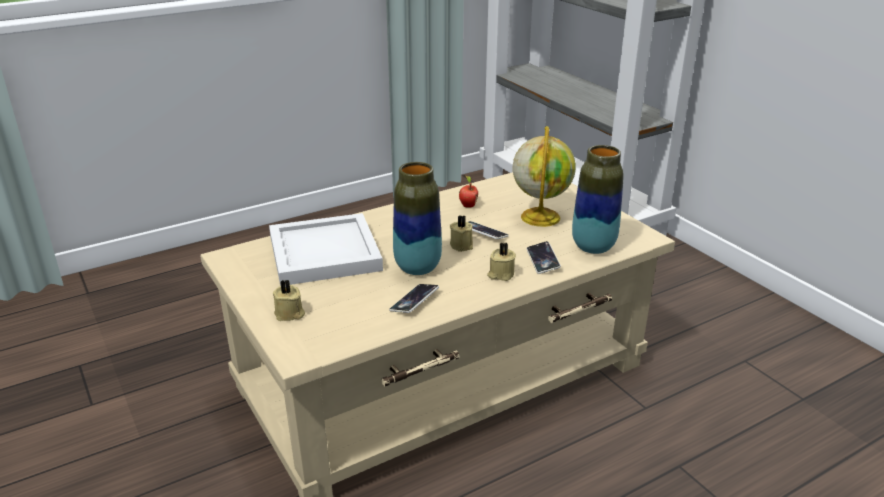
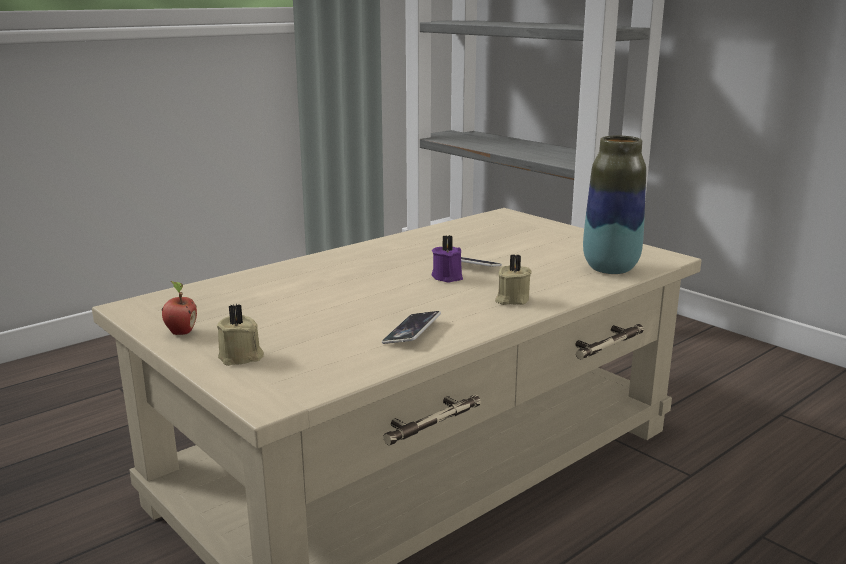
camera: 10 degrees left, 10 degrees down
(326, 254) = (272, 295): white tray -> none
(417, 268) = (400, 300): vase -> none
(462, 245) = (448, 276): beige candle -> purple candle
(467, 205) = (436, 243): apple -> apple (180, 332)
(540, 217) = (530, 247): globe -> none
(542, 260) = (556, 284): phone -> none

